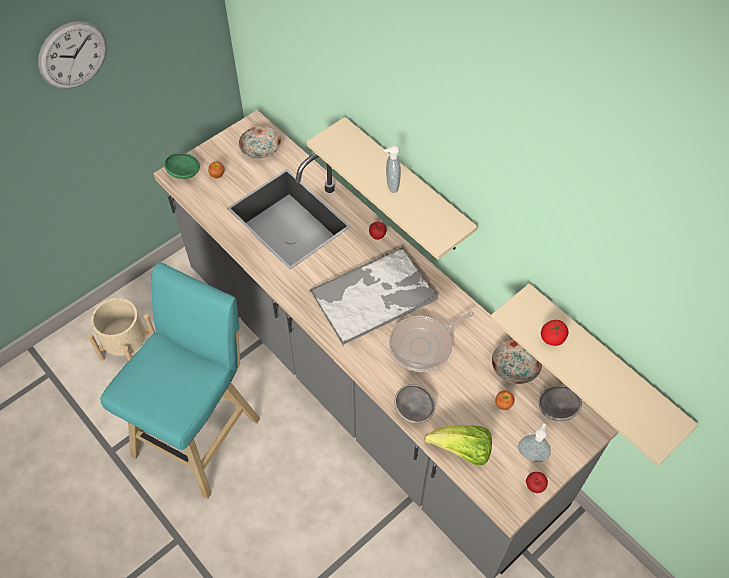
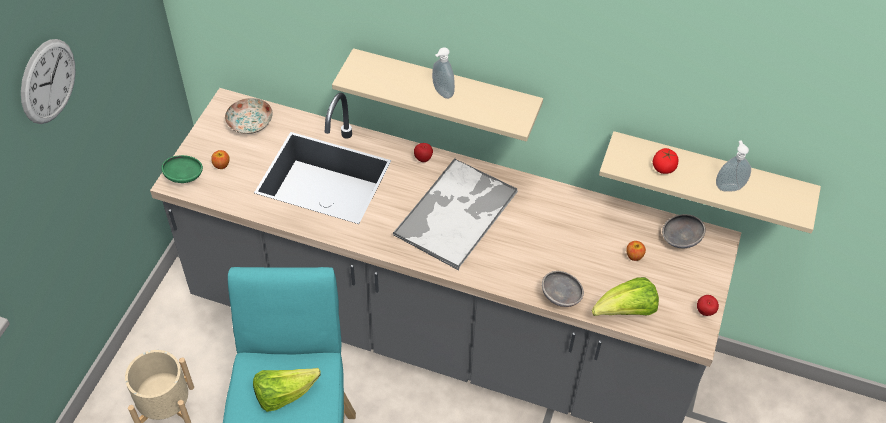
camera: 30 degrees left, 5 degrees down
(163, 382) = (284, 394): none -> lettuce
(424, 345) = (531, 237): frying pan -> none
(514, 367) = (623, 221): plate -> none
(531, 454) = (685, 287): soap dispenser -> soap dispenser (728, 186)

